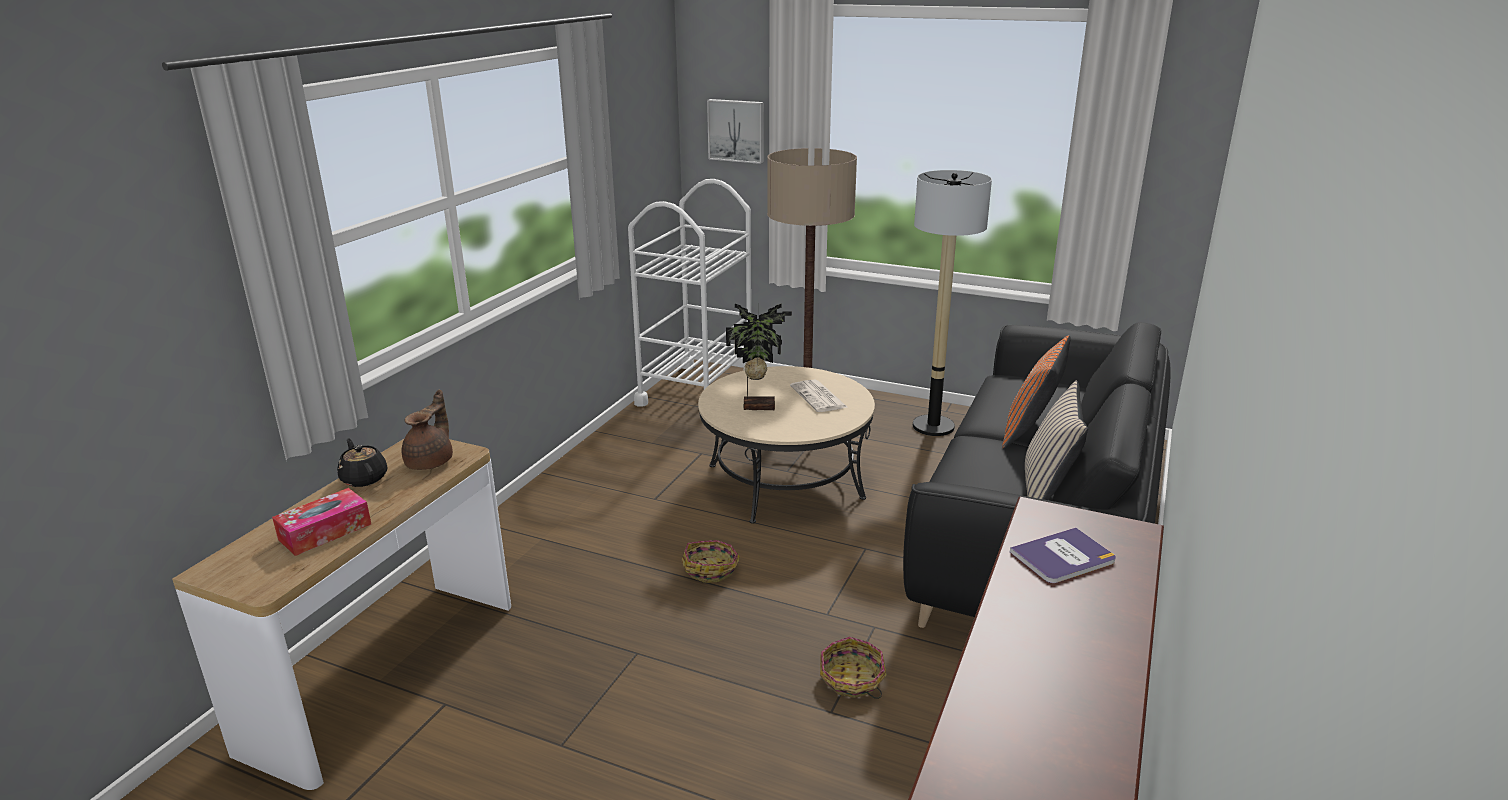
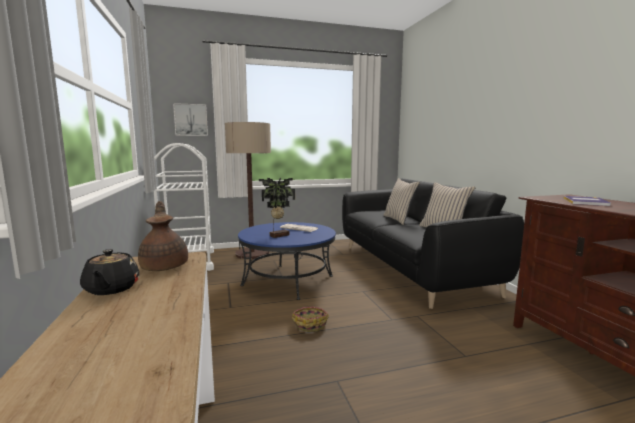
camera: 40 degrees left, 15 degrees down
(325, 531) = (139, 331): tissue box -> none
(364, 478) = (111, 289): black teapot -> black teapot turned 120 degrees counterclockwise
(785, 481) = (288, 280): beige coffee table -> blue coffee table
(852, 680) = (447, 339): basket -> none
(933, 426) = (317, 249): floor lamp -> none
(1031, 431) = (399, 220): orange pillow -> beige pillow

